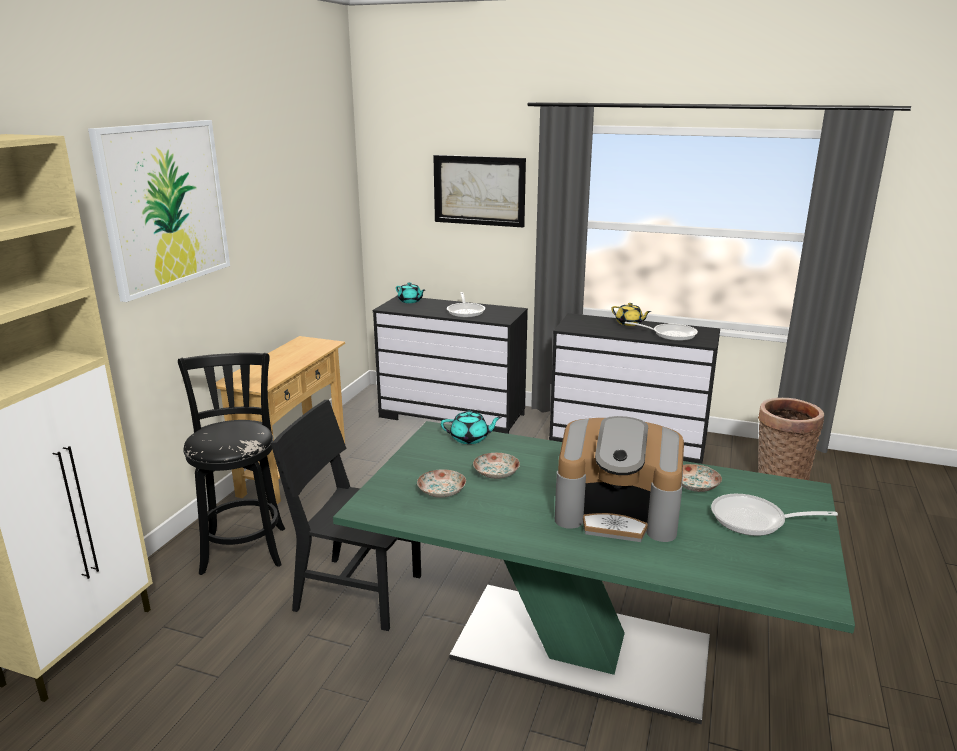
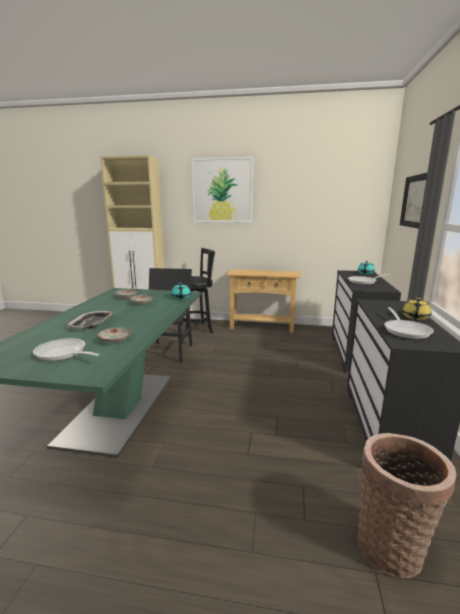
camera: 80 degrees right, 5 degrees down
(617, 513) = (92, 323): coffee machine -> tray
(754, 520) = (63, 354): frying pan -> frying pan turned 60 degrees counterclockwise

